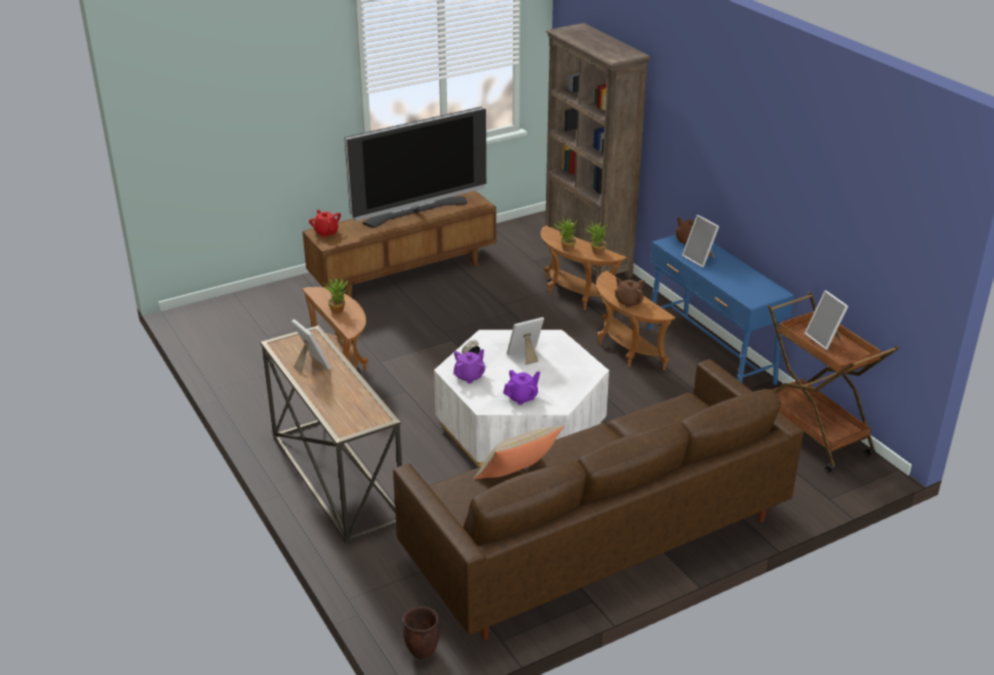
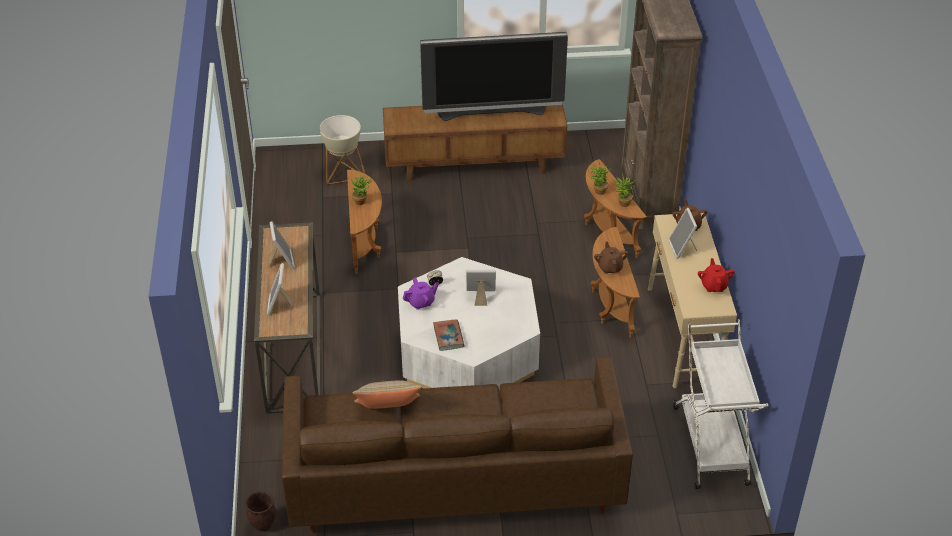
camera: 25 degrees right, 10 degrees up
(276, 311) = (344, 174): none -> planter
(326, 232) = (401, 115): red teapot -> red teapot (714, 286)
(522, 397) = (448, 337): purple teapot -> book
(709, 356) = (682, 335): blue console table -> beige console table
(810, 435) = (710, 447): brown cart -> white cart
(824, 339) = (724, 371): picture frame -> picture frame (279, 305)

